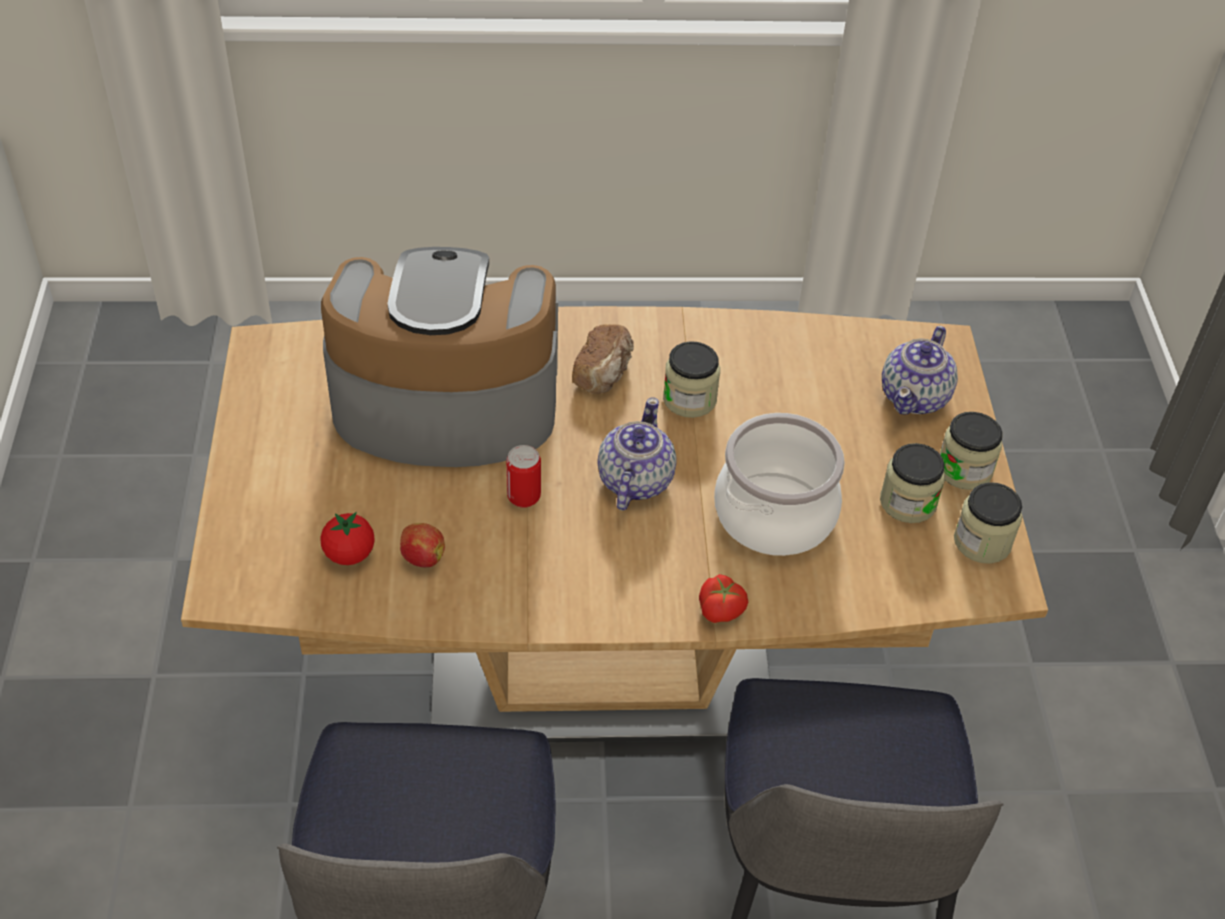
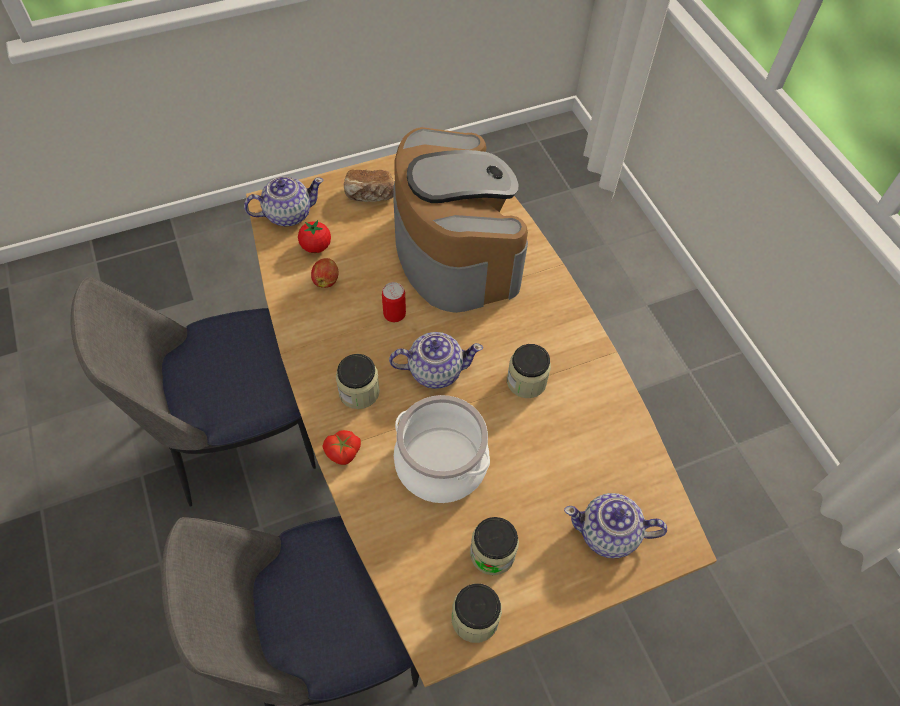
camera: 70 degrees right, 10 degrees up
(261, 574) = (287, 214): none -> teapot
(604, 373) = (525, 325): bread -> bread (370, 195)
(964, 470) = (546, 589): jar -> jar (359, 392)

